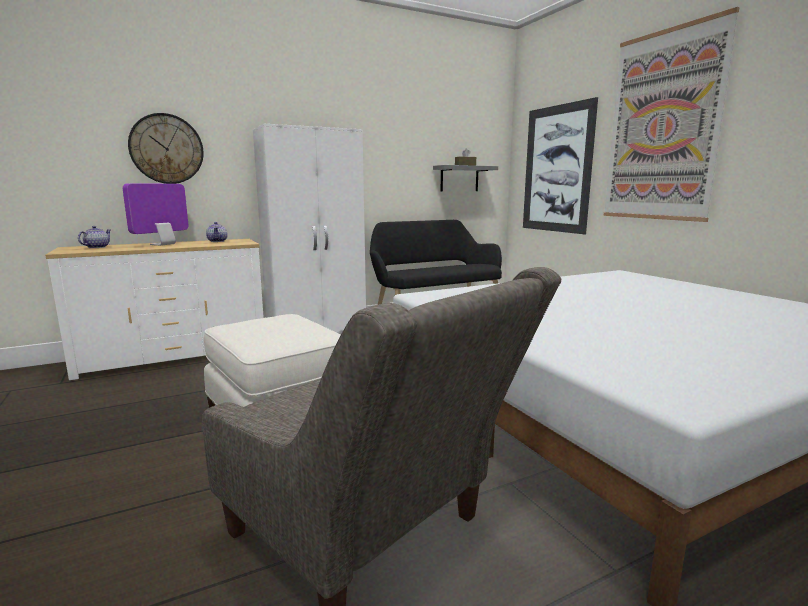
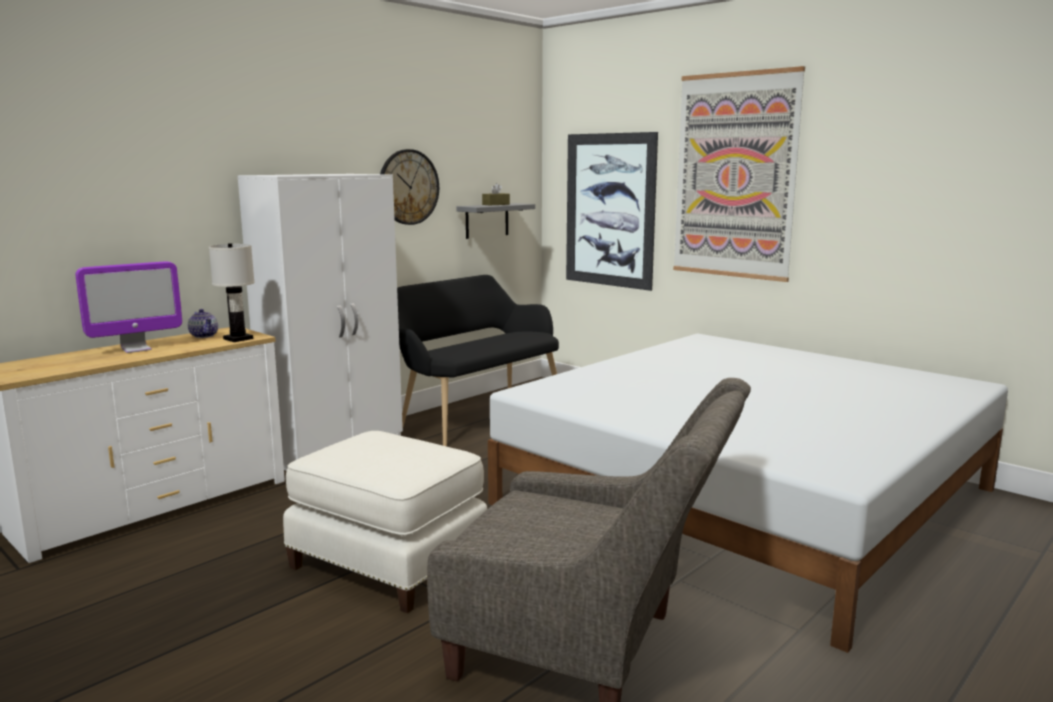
camera: 20 degrees left, 0 degrees up
(96, 247) = (44, 363): teapot -> none
(163, 244) = (136, 349): monitor -> monitor turned 135 degrees counterclockwise
(166, 149) = (123, 210): wall clock -> wall clock (408, 187)
(233, 243) = (237, 339): none -> white table lamp

